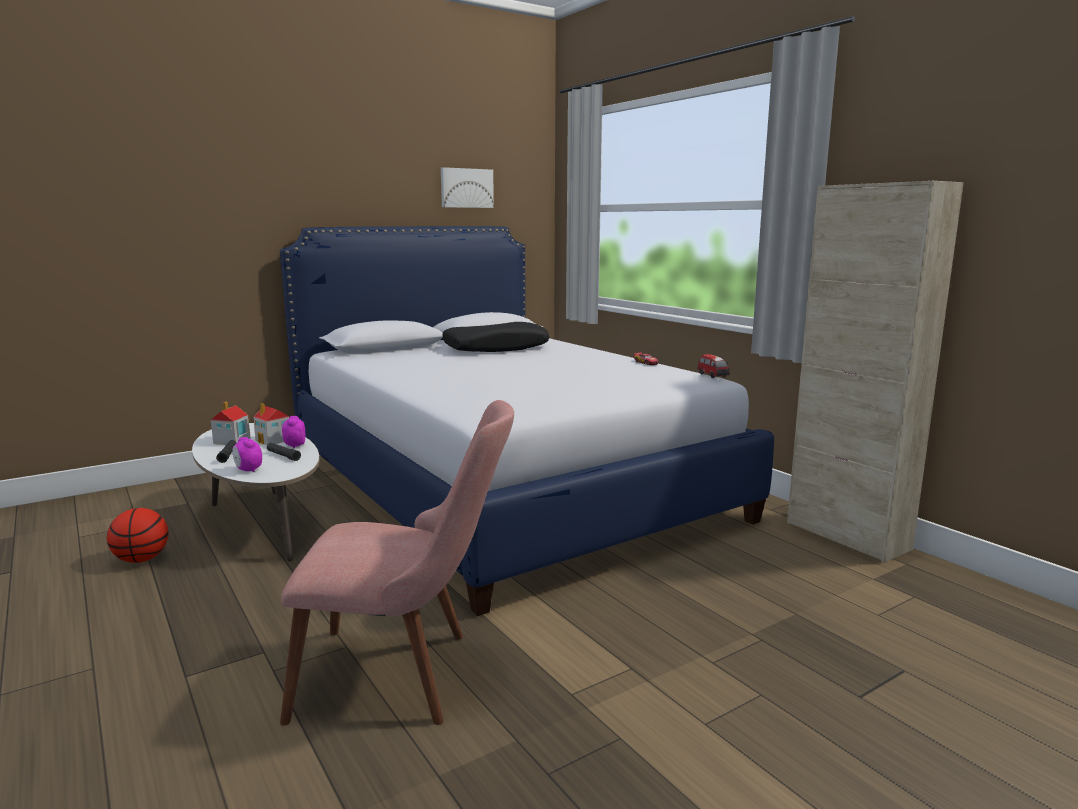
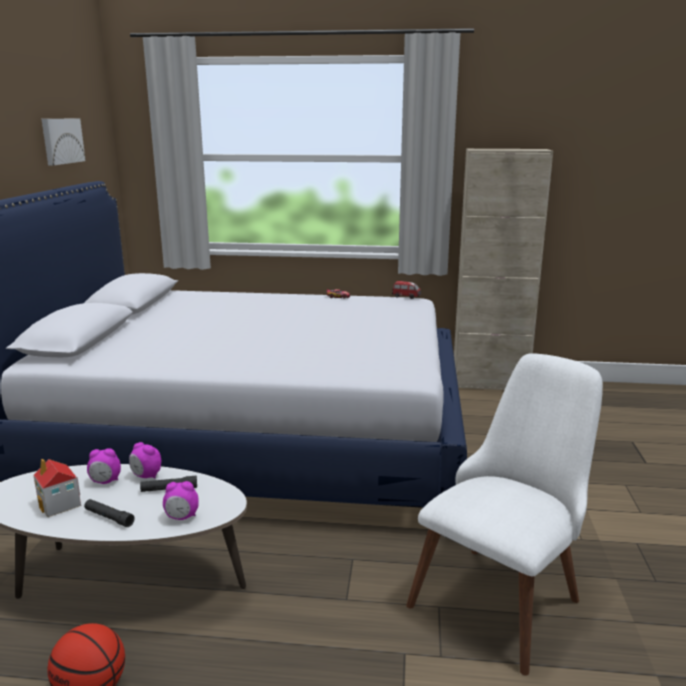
camera: 50 degrees left, 5 degrees up
(273, 440) = (105, 481): toy house -> alarm clock
(407, 674) = (505, 591): pink chair -> white chair
(496, 348) = (187, 312): black pillow -> none

